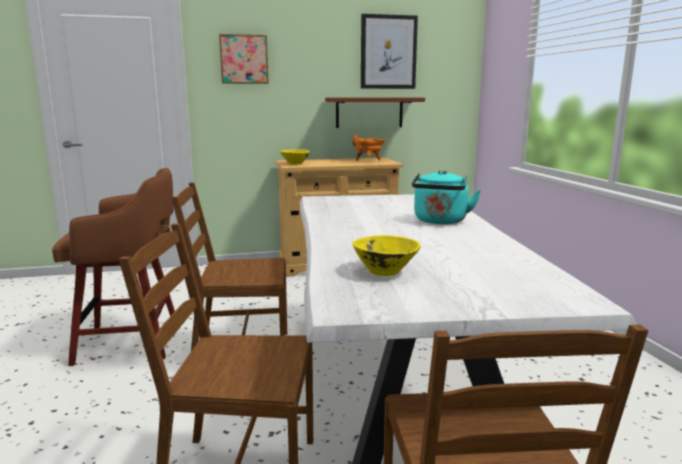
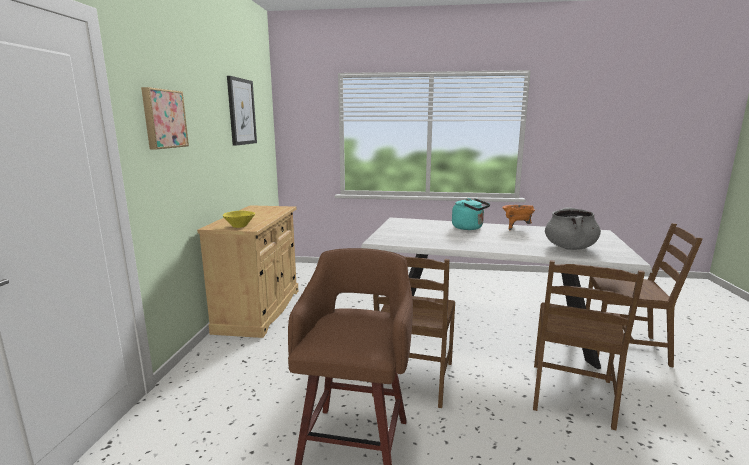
camera: 70 degrees left, 0 degrees up
(368, 161) = (264, 210): orange cooking pot -> orange cooking pot (516, 228)
(369, 112) = (238, 167): brown shelf -> none
(385, 271) = (570, 247): yellow bowl -> grey cooking pot

